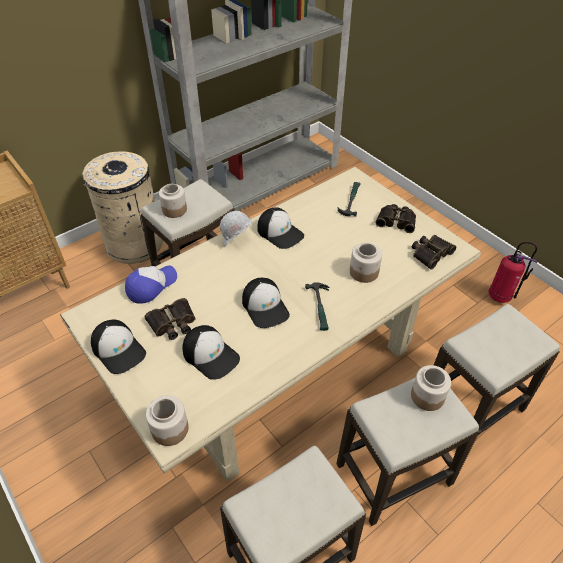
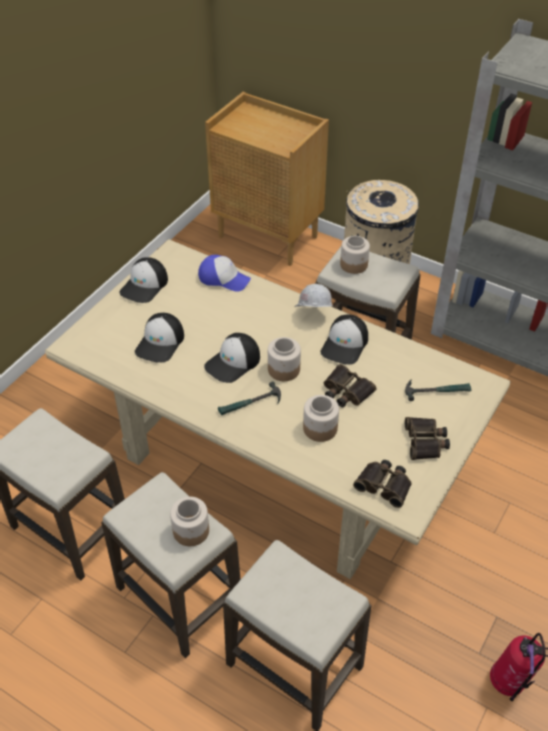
camera: 70 degrees right, 0 degrees up
(170, 428) = (79, 342): jar -> jar (284, 369)
(173, 323) = (185, 307): binoculars -> binoculars (345, 391)

